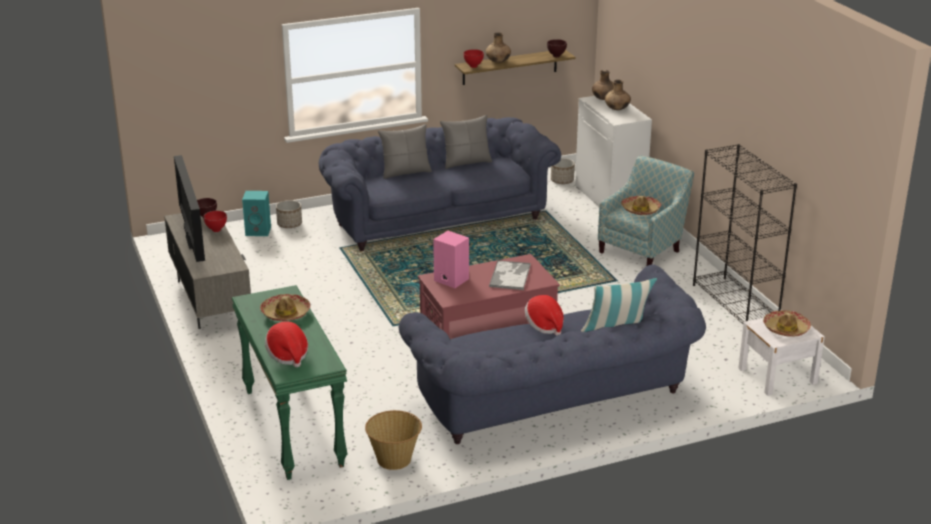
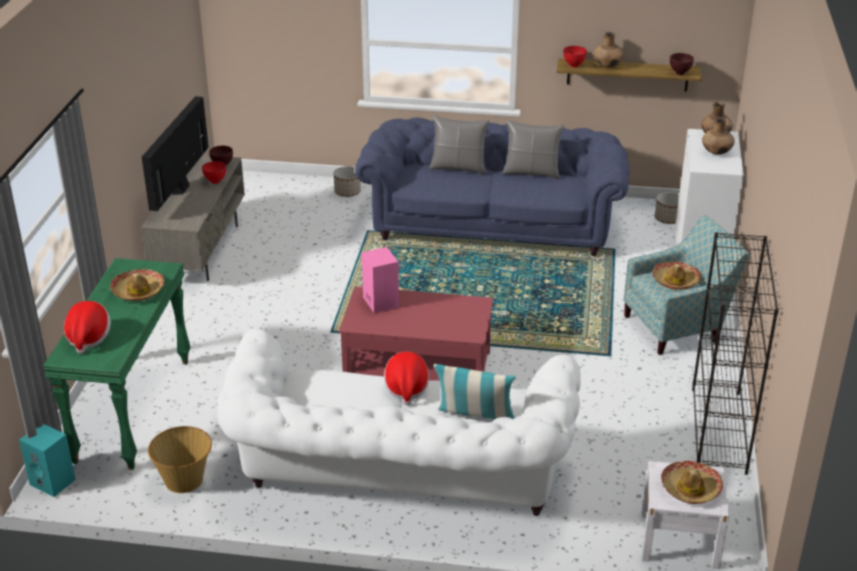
camera: 30 degrees right, 5 degrees up
(259, 231) = (313, 191): turquoise speaker -> turquoise speaker (54, 482)
(510, 276) = (444, 316): tray -> none
(556, 404) = (398, 480): blue sofa -> white sofa

